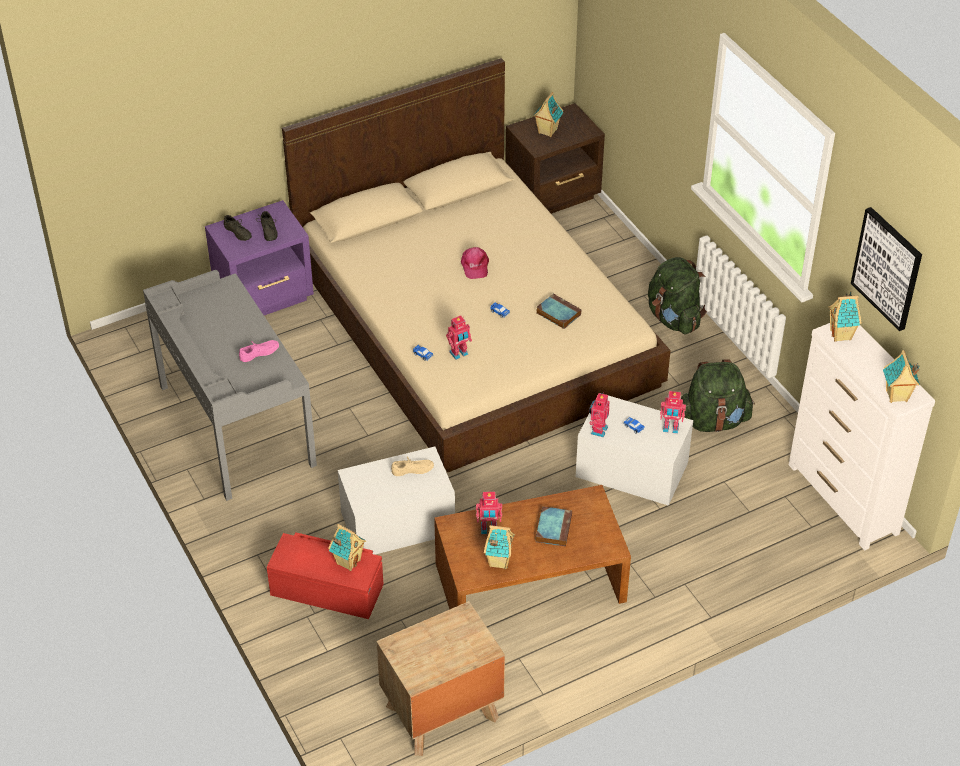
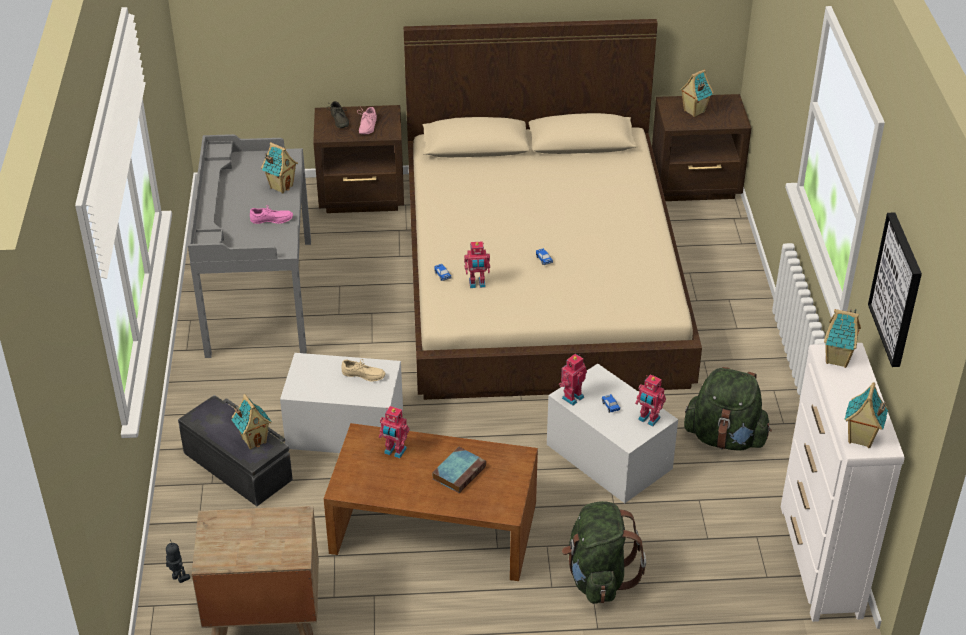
camera: 25 degrees right, 5 degrees down
(266, 296) = (363, 197): purple nightstand -> brown nightstand
(267, 232) = (366, 127): grey shoe -> pink shoe
(327, 588) = (238, 465): red storage box -> black storage box
(345, 706) = (178, 578): none -> toy robot
(474, 266) = (548, 212): pink cap -> none
(498, 561) = (383, 484): toy house -> toy house (281, 186)
(557, 313) = (601, 277): book -> none
(674, 318) = (747, 329): green backpack -> green backpack (598, 577)

